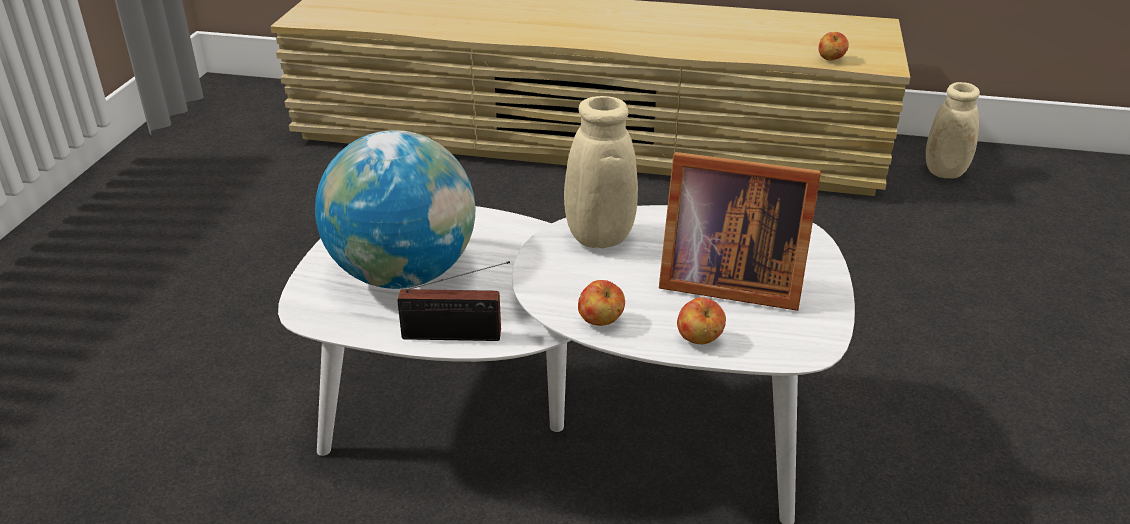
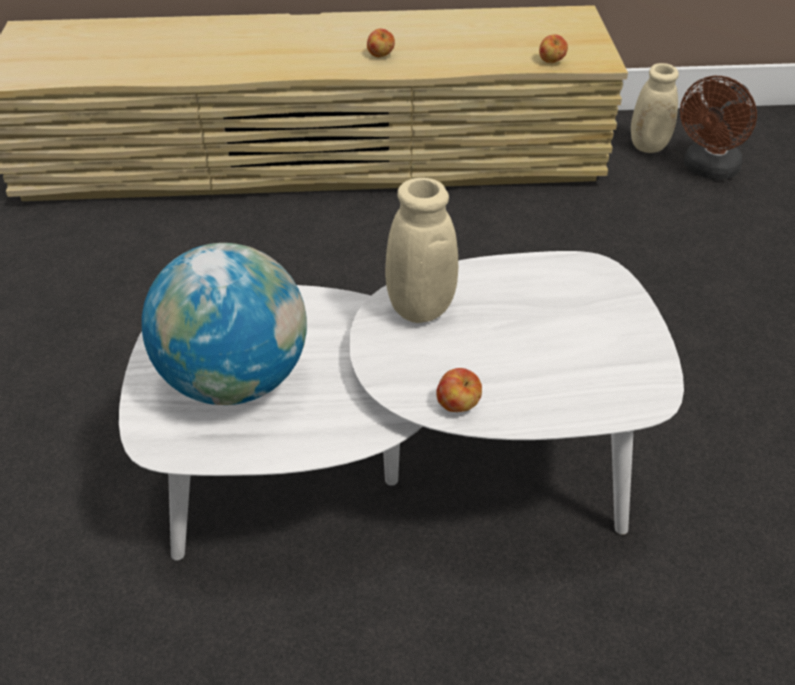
camera: 15 degrees left, 10 degrees up
(457, 336) = (317, 441): radio -> none
(699, 340) = (554, 408): apple -> apple (380, 56)
(725, 281) = (553, 336): picture frame -> none
(1006, 202) = (707, 170): none -> brown fan

